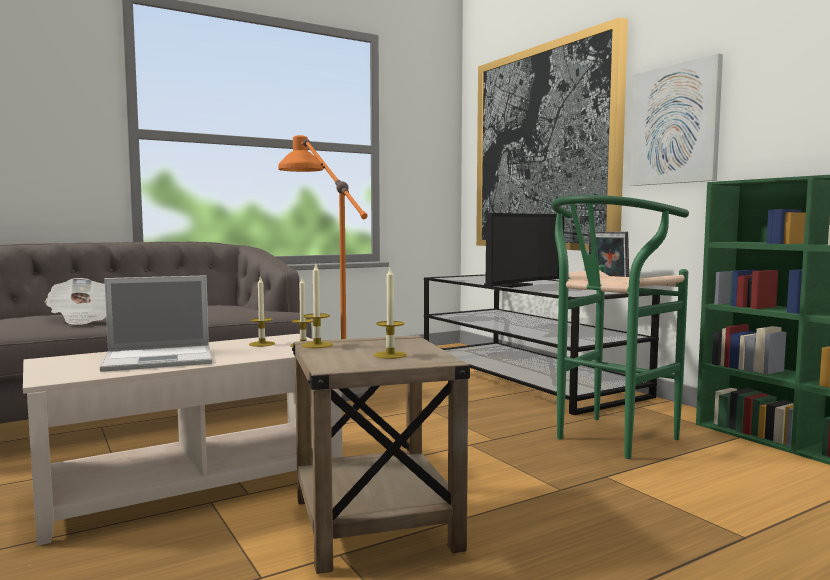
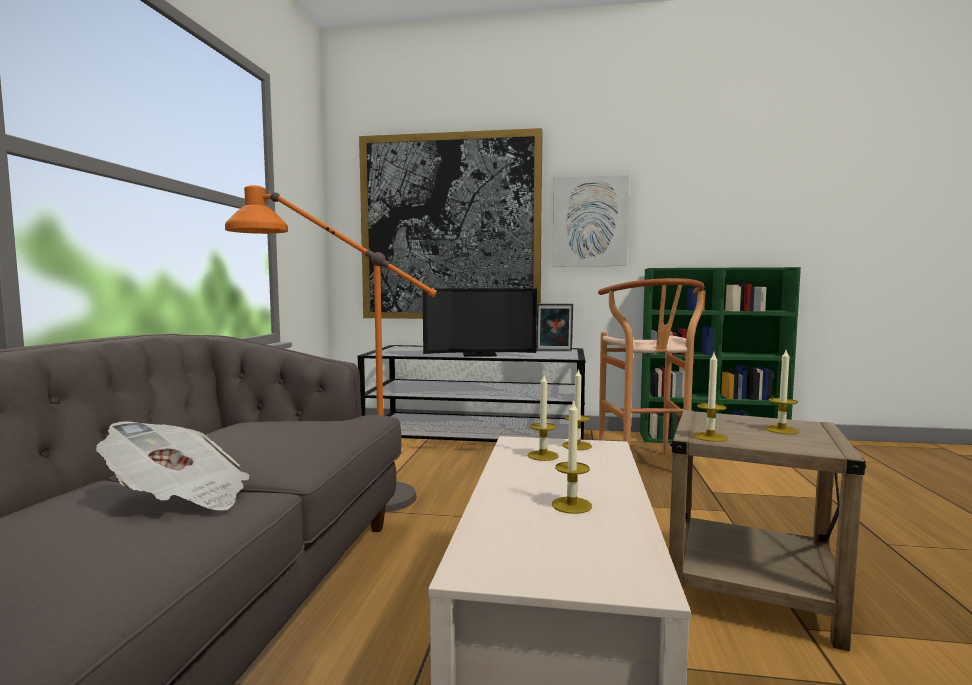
camera: 50 degrees left, 0 degrees up
(161, 359) = (571, 505): laptop -> candle
(513, 285) = (479, 355): television -> television turned 90 degrees clockwise
(608, 440) = (646, 468): green stool -> brown stool

